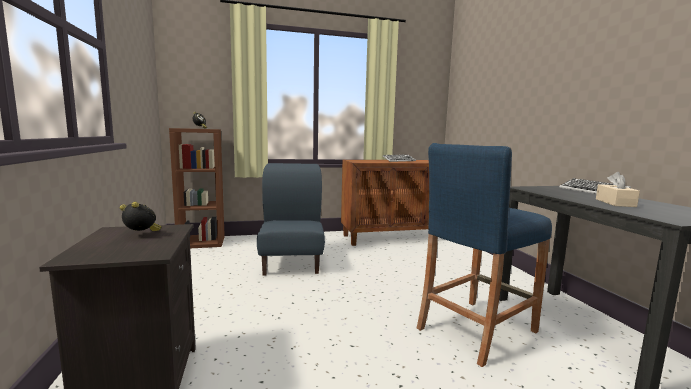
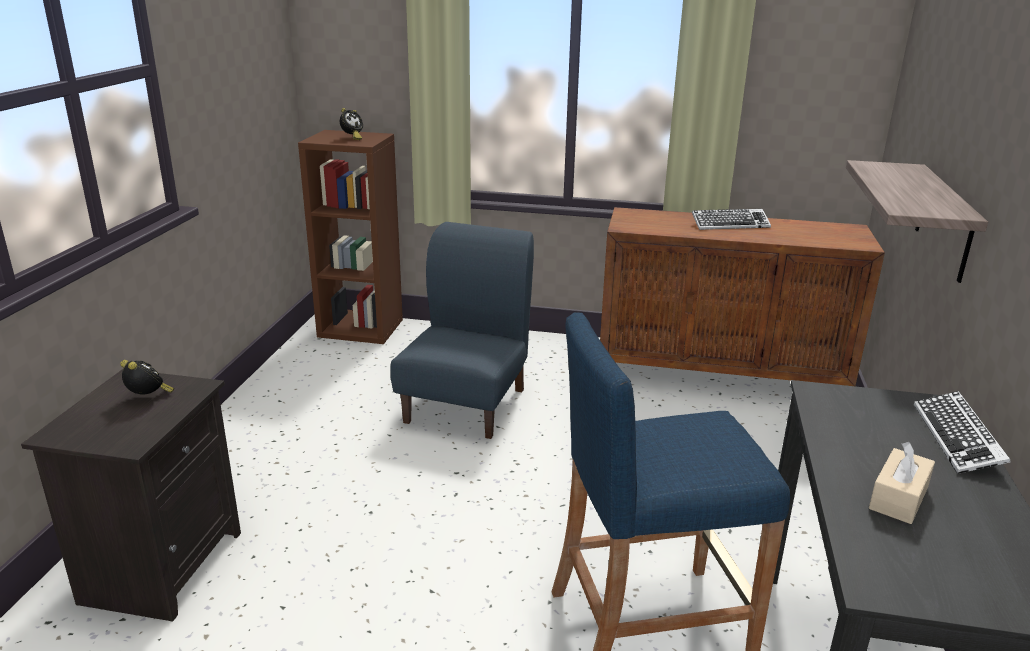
camera: 25 degrees right, 15 degrees up
(511, 133) = (945, 222): none -> shelf

